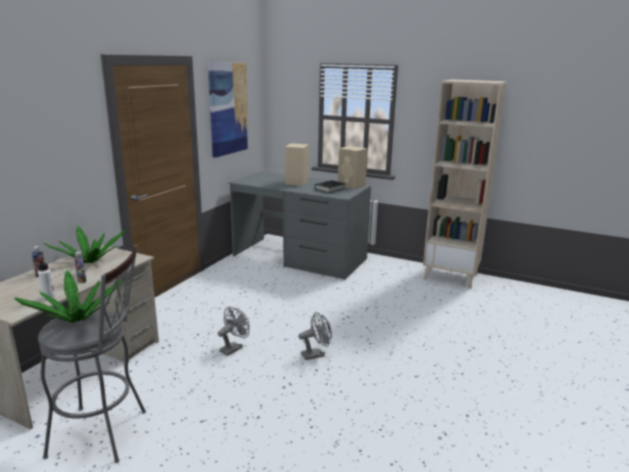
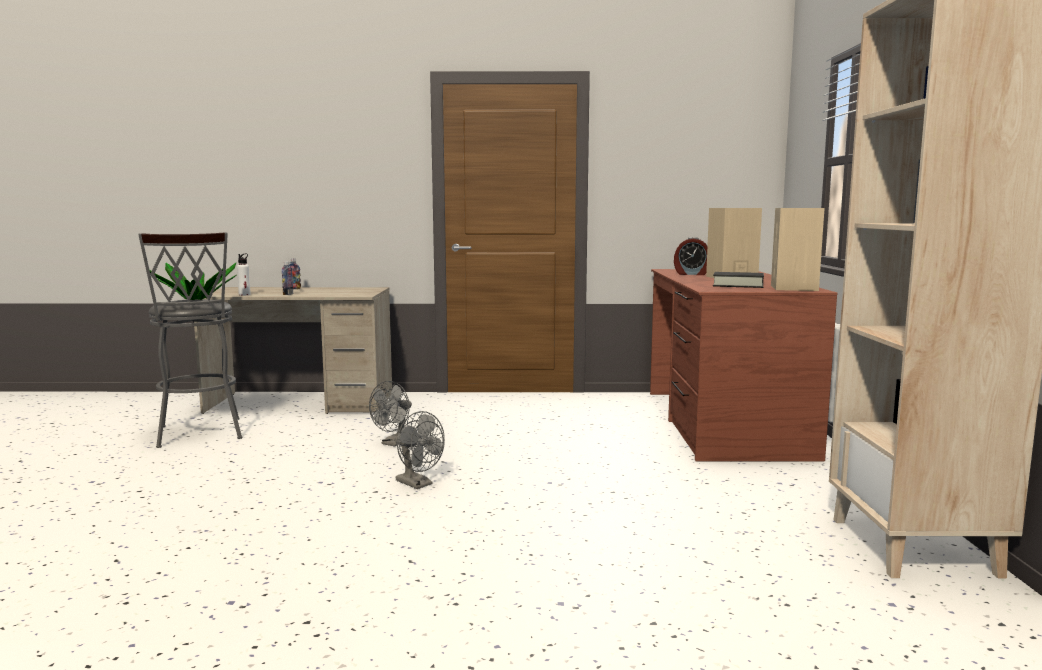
camera: 65 degrees right, 10 degrees down
(90, 261) = (338, 290): potted plant -> none
(228, 109) = (670, 153): picture -> none
(234, 348) = (394, 443): grey fan -> grey fan turned 105 degrees clockwise
(270, 183) = (691, 274): none -> alarm clock
(299, 257) = (723, 422): grey desk -> brown desk

